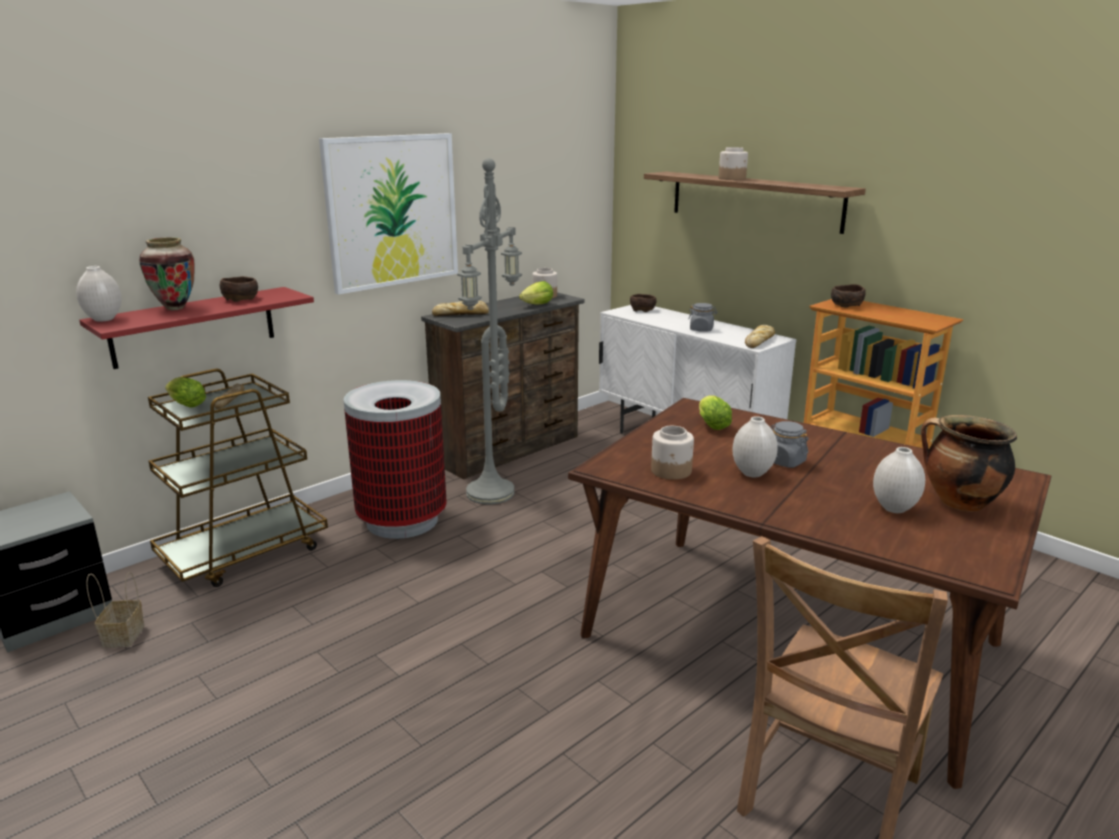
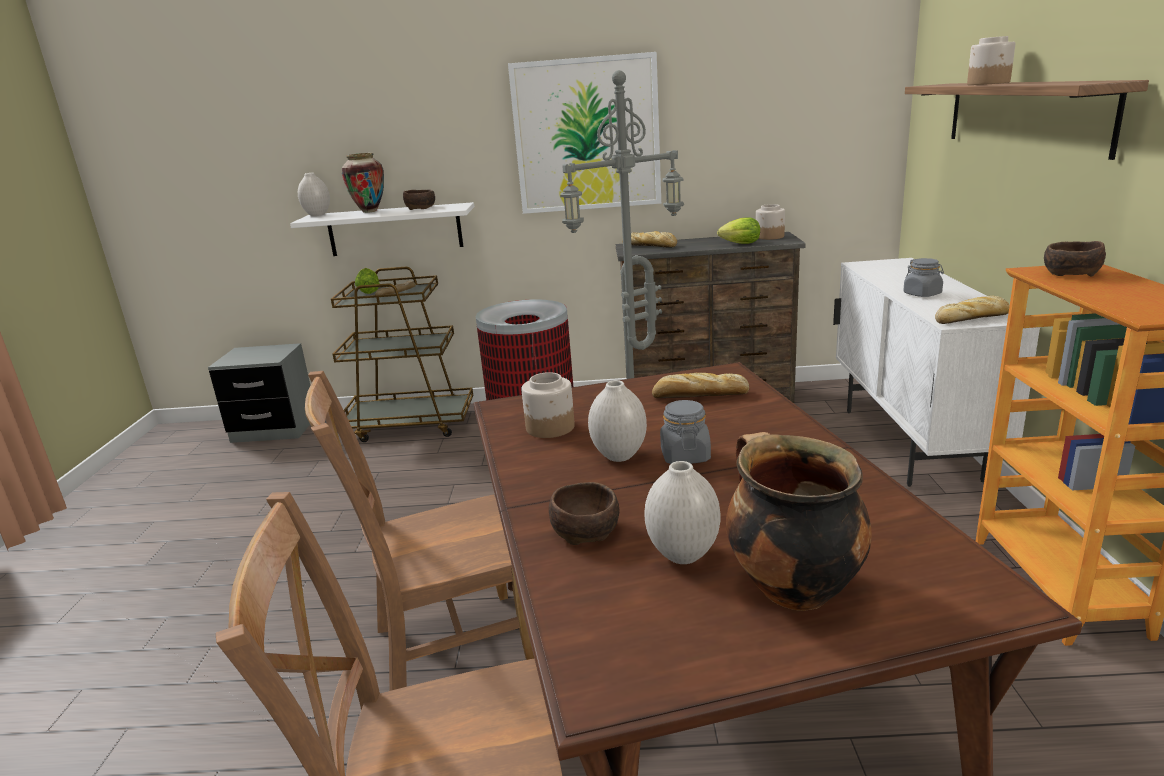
camera: 45 degrees right, 0 degrees up
(123, 635) = (282, 454): basket -> none
(194, 327) = (395, 230): red shelf -> white shelf
(607, 697) = (446, 650): none -> brown chair
(642, 310) = (896, 265): brown bowl -> brown bowl (587, 530)
(711, 425) = (698, 395): lettuce -> bread

